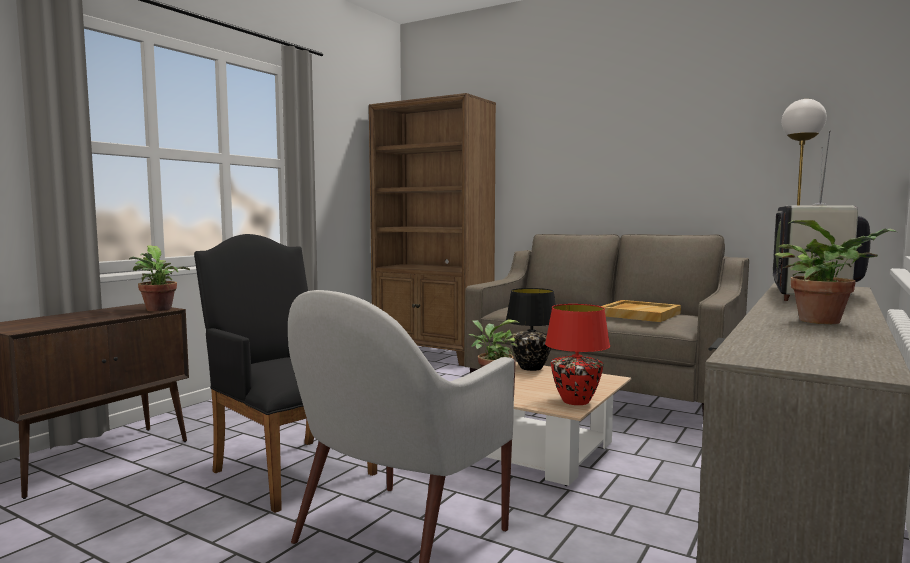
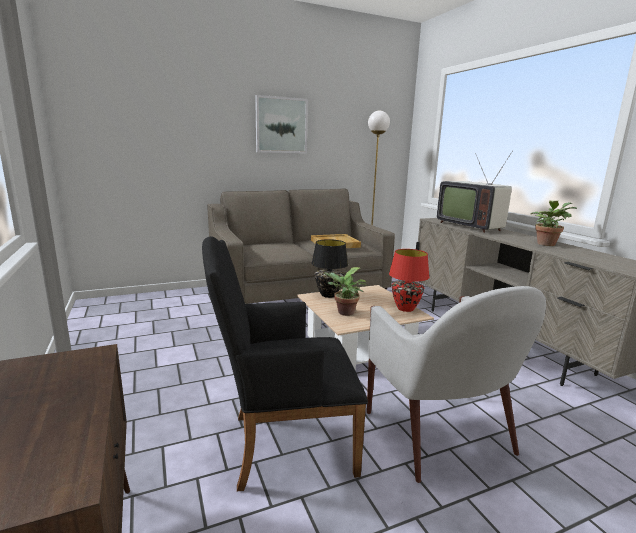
camera: 55 degrees left, 10 degrees up
(159, 310) = (94, 358): potted plant -> none
(433, 354) = (134, 303): brown bookcase -> none
(632, 144) = (281, 125): none -> picture

